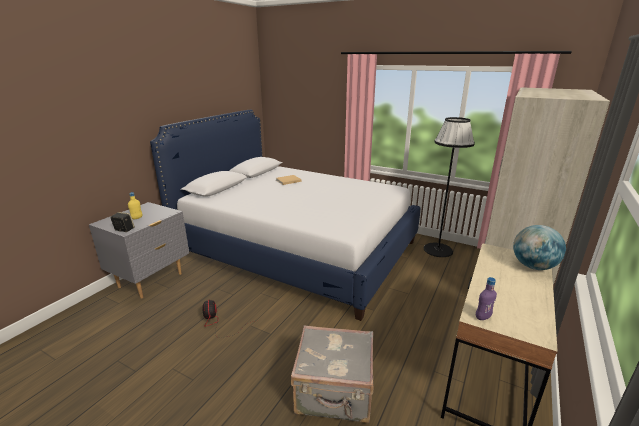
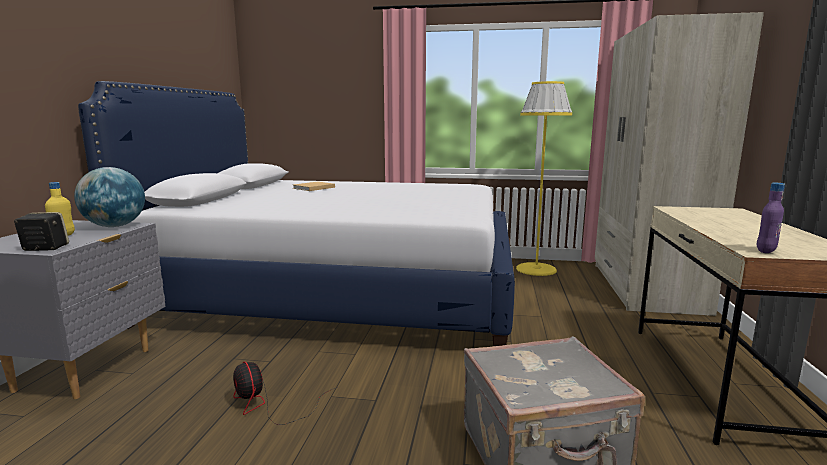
camera: 20 degrees left, 10 degrees down
(438, 250) = (536, 269): black floor lamp -> yellow floor lamp
(533, 266) = (738, 214): globe -> globe (115, 226)

